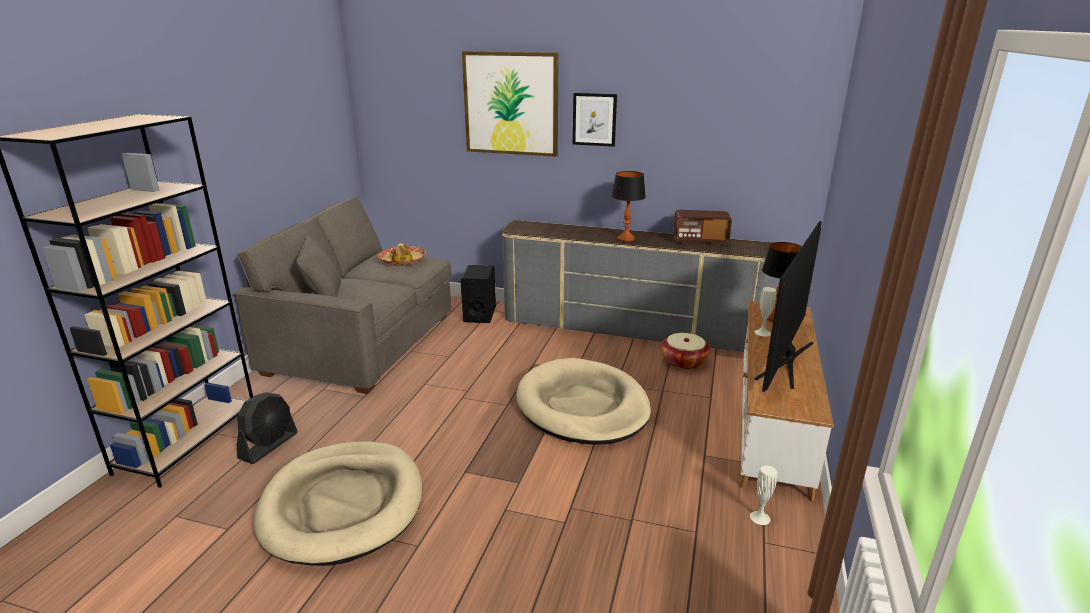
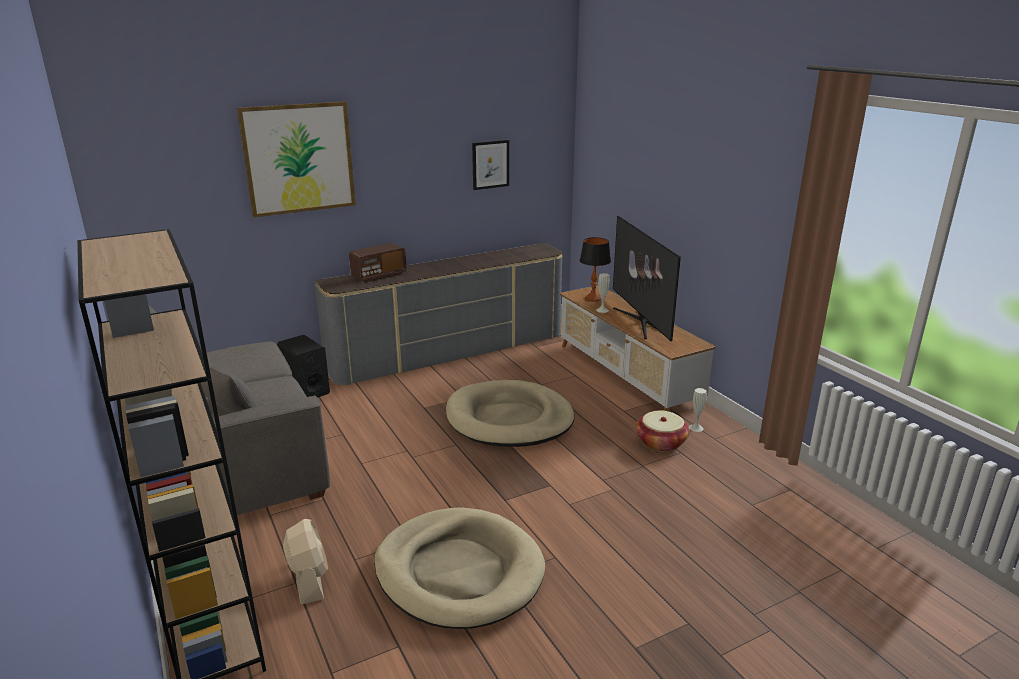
camera: 45 degrees left, 0 degrees up
(269, 445) = (309, 579): black fan -> beige fan
(402, 261) = (236, 355): hat -> none
(594, 119) = (387, 163): picture -> picture (490, 164)
(626, 239) = (444, 269): table lamp -> none
(683, 361) = (525, 360): basket -> basket (661, 442)
(700, 241) = (498, 255): radio -> radio (379, 275)

